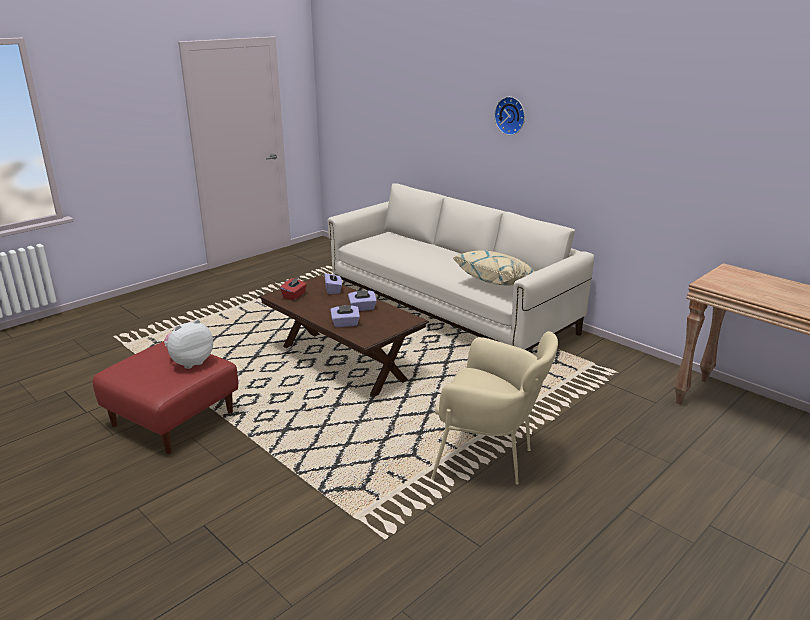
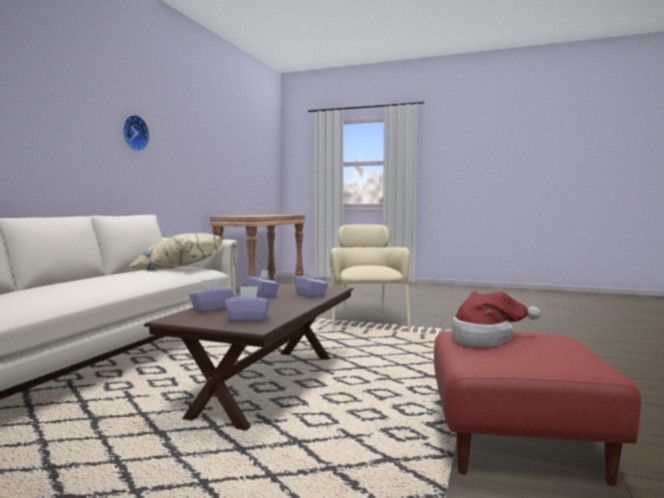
camera: 115 degrees left, 20 degrees down
(190, 362) = (486, 338): plush toy -> hat
(294, 296) = (248, 319): red tissue box -> purple tissue box
(511, 115) = (40, 109): wall clock -> wall clock (134, 133)

